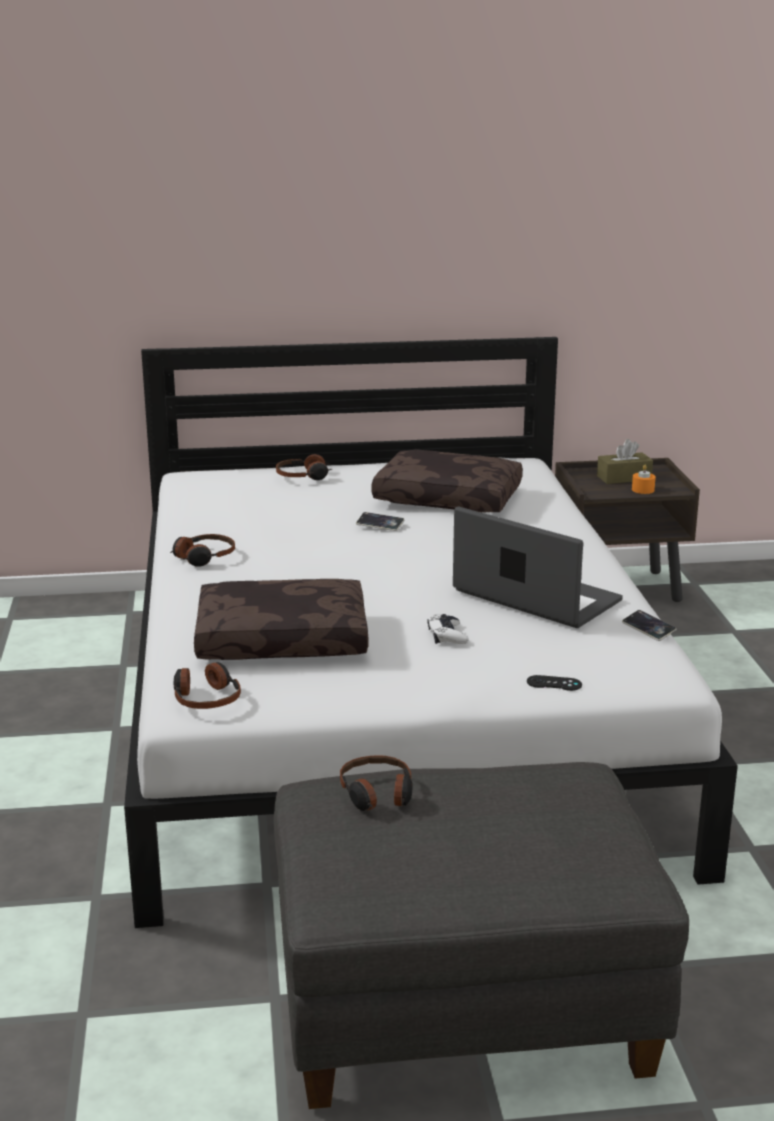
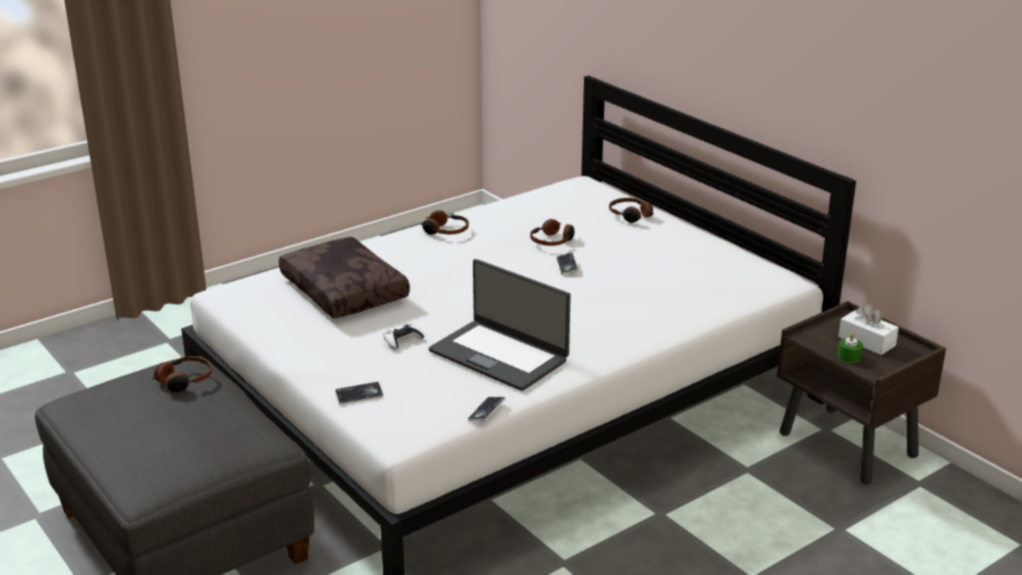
camera: 60 degrees right, 5 degrees up
(206, 698) = (245, 293): headphones -> headphones (553, 241)
(449, 497) = (658, 275): brown pillow -> none
(535, 597) = (499, 355): laptop -> laptop turned 120 degrees clockwise
(554, 683) = (359, 396): black game controller -> phone
(624, 478) = (866, 341): brown tissue box -> white tissue box
(643, 490) = (849, 356): orange candle -> green candle

